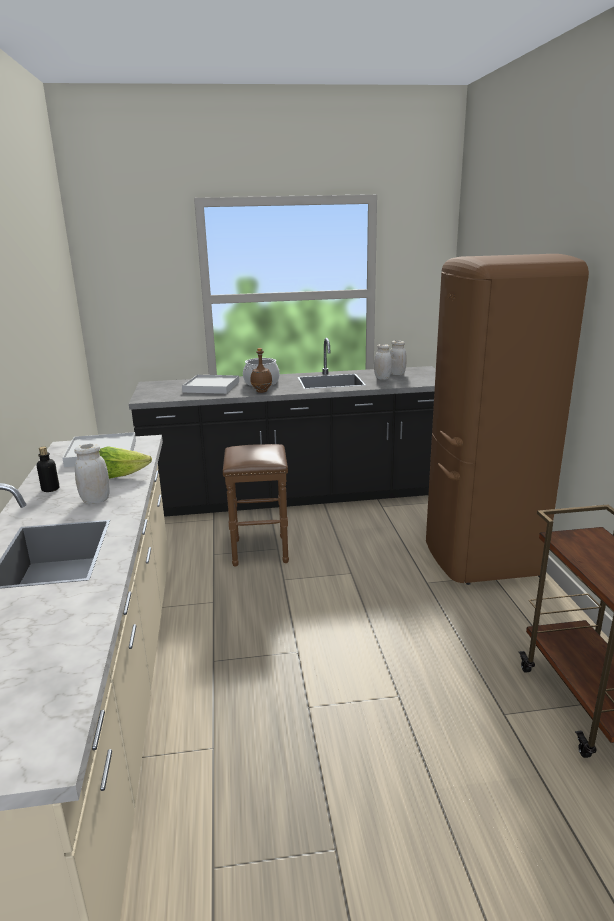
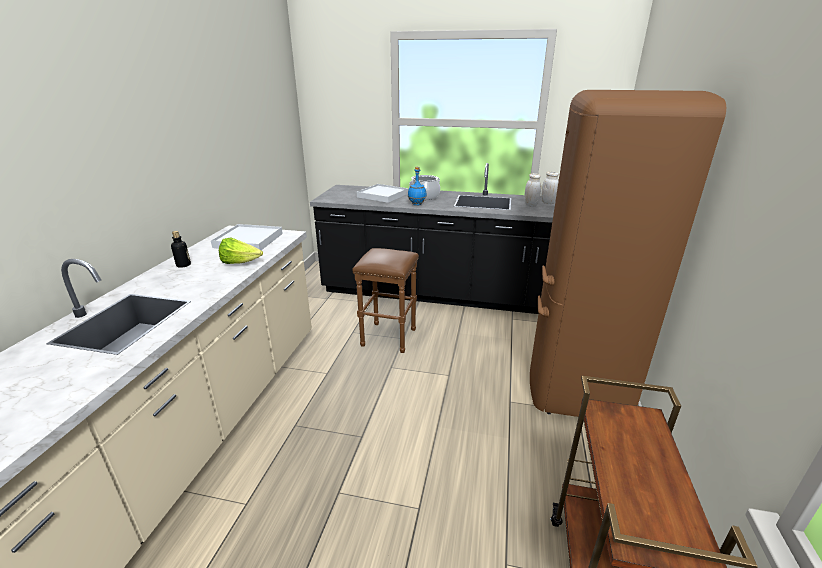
camera: 20 degrees right, 5 degrees up
(95, 500) = (200, 281): white jar -> none
(262, 391) = (417, 204): brown bottle -> blue bottle

